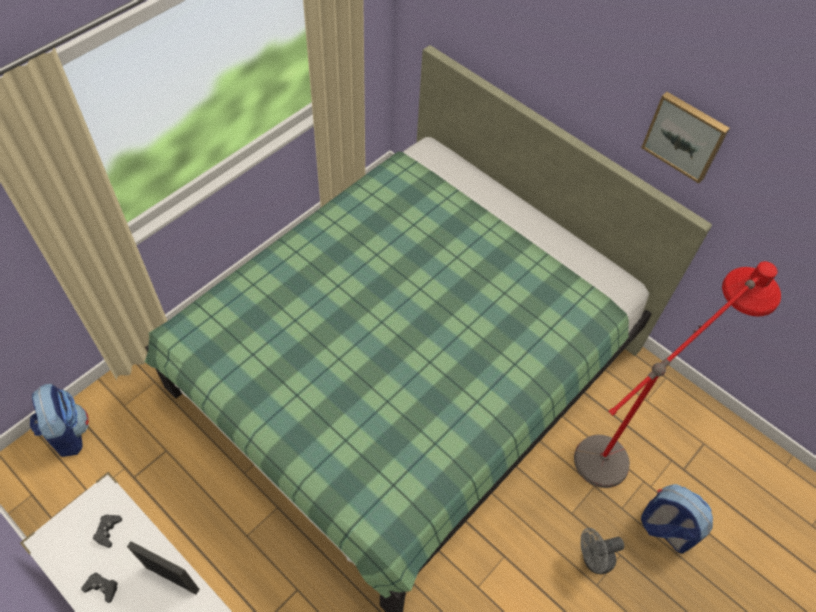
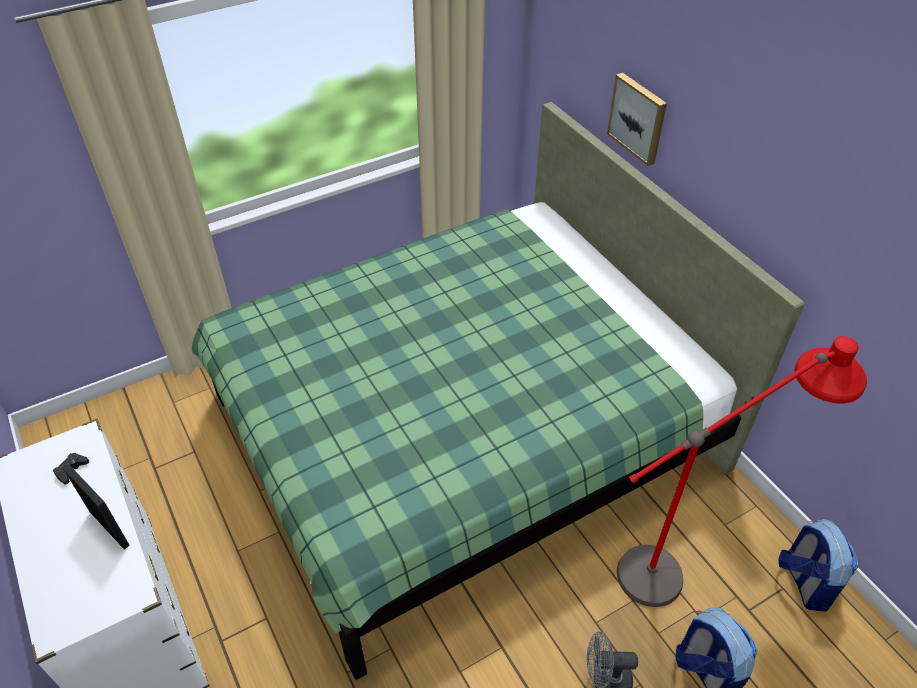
camera: 20 degrees right, 10 degrees down
(67, 433) = (112, 414): backpack -> backpack (804, 582)
(102, 588) = (41, 519): black game controller -> none
(685, 136) = (780, 193): picture -> picture (638, 118)

